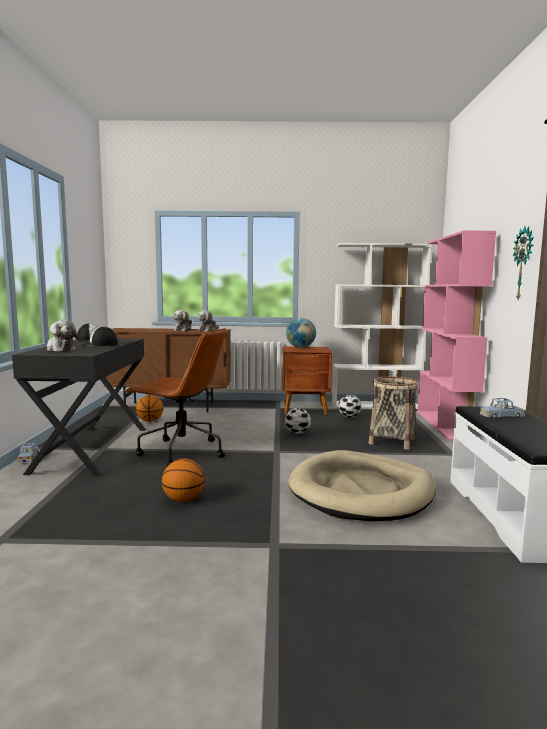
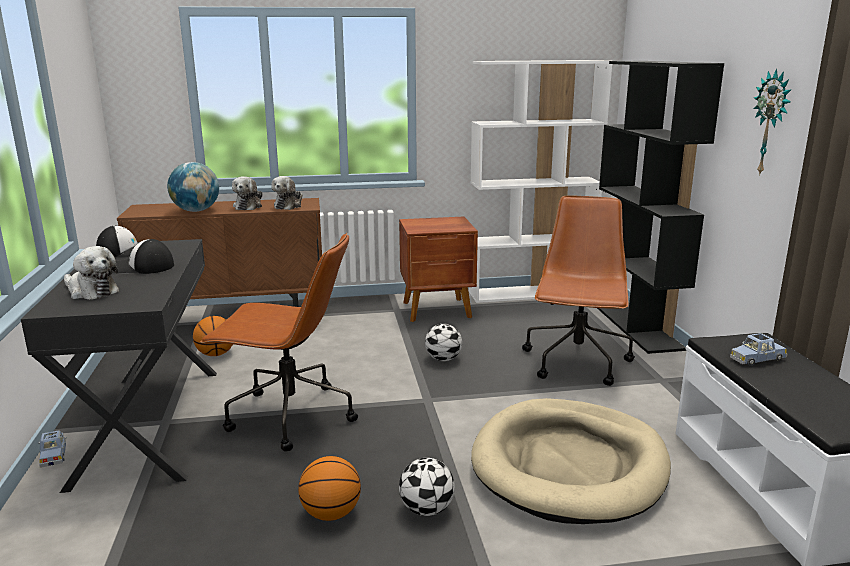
camera: 10 degrees left, 10 degrees up
(300, 347) = (427, 221): globe -> globe (196, 211)
(349, 417) = (503, 320): football -> football (426, 509)
(392, 441) = (577, 363): basket -> brown office chair
(445, 425) = (635, 324): pink bookcase -> black bookcase

